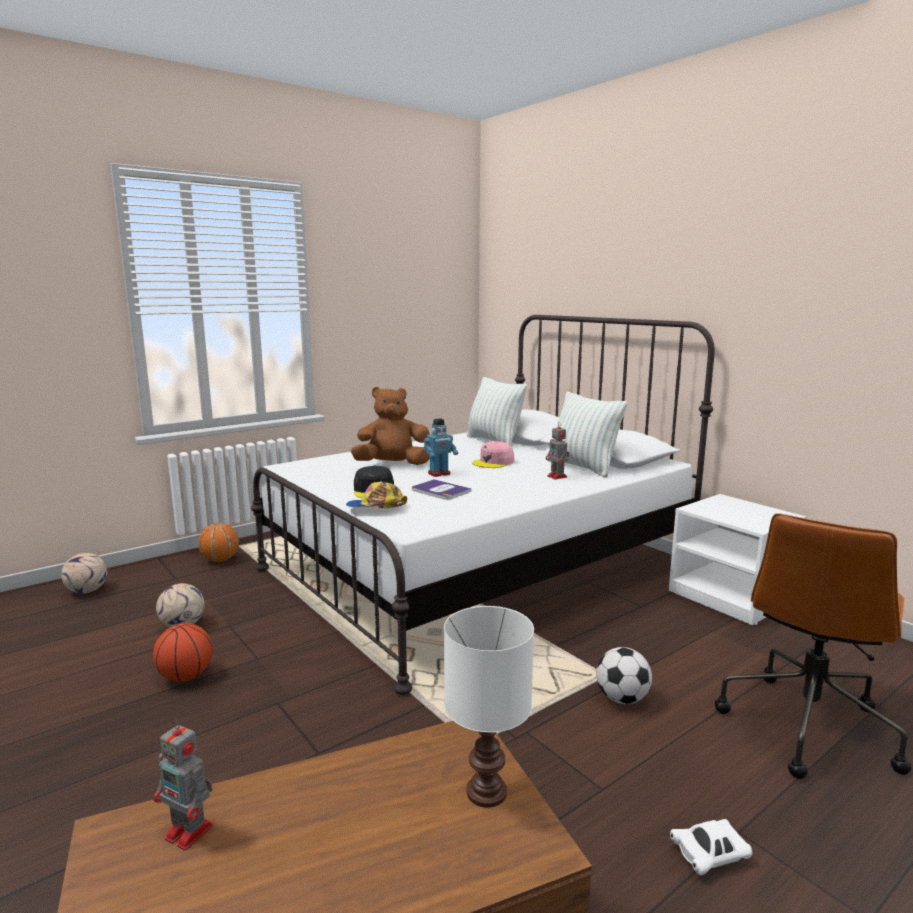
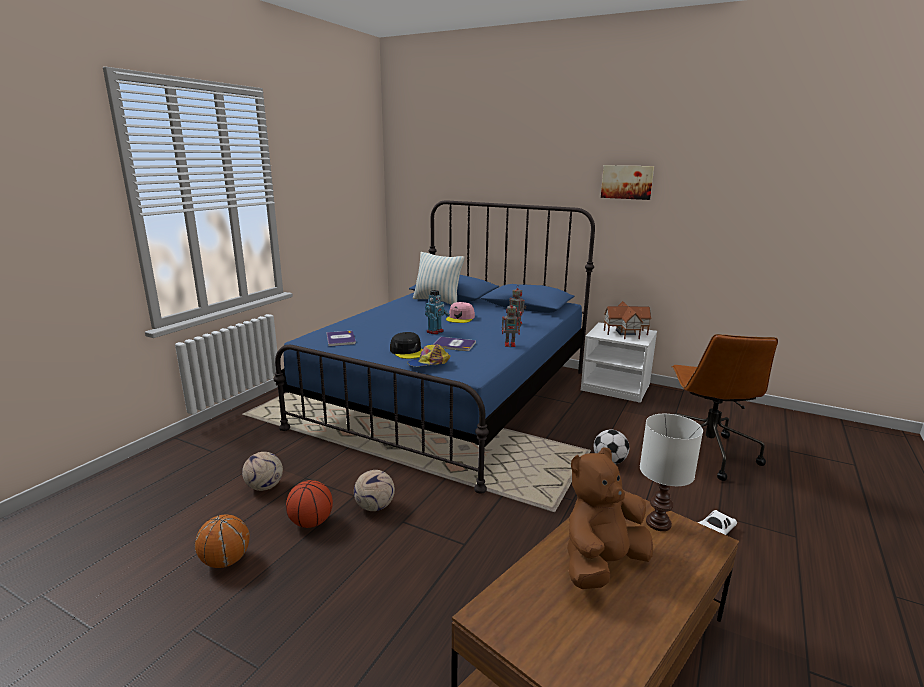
camera: 25 degrees left, 5 degrees up
(87, 591) = (136, 479): football -> football (374, 507)
(191, 832) = (533, 597): toy robot -> toy robot (510, 344)
(220, 560) = (238, 429): basketball -> basketball (225, 561)
(322, 469) = (341, 339): none -> book
(392, 465) = (391, 329): brown plush toy -> brown plush toy (601, 564)
(478, 568) = (450, 397): white bed -> blue bed
(583, 467) = (522, 314): pillow -> none
(747, 512) = (626, 332): none -> toy house
(764, 282) = (627, 182): none -> picture

